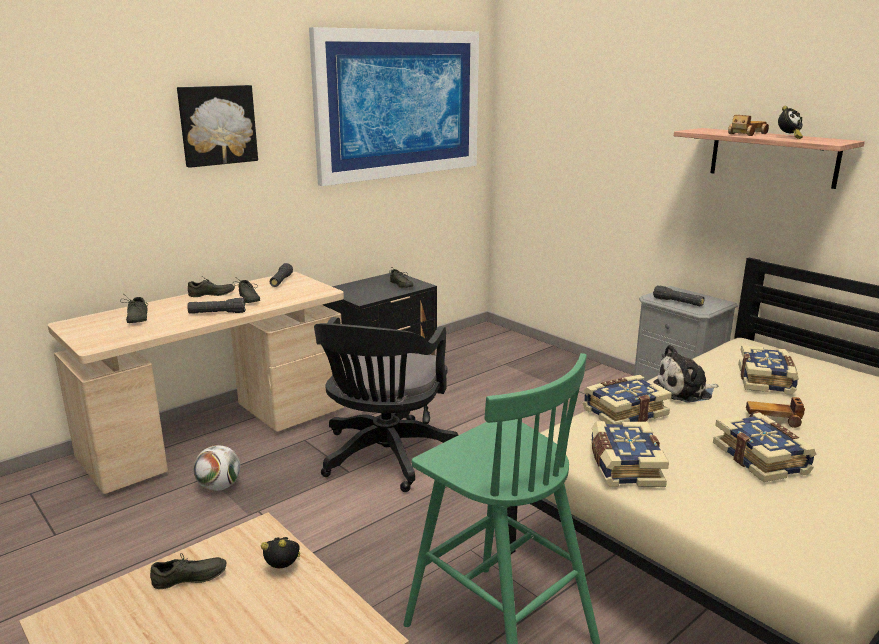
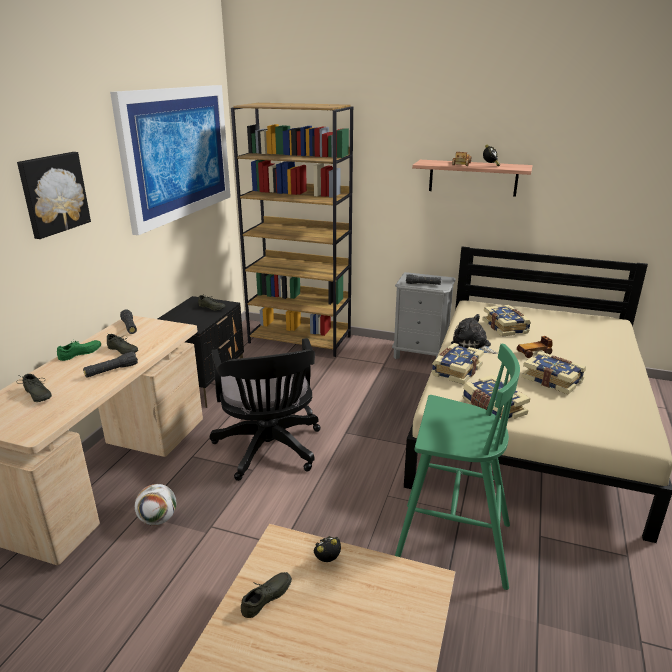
camera: 30 degrees left, 5 degrees up
(212, 295) = (81, 354): grey shoe -> green shoe
(530, 355) = (300, 339): none -> brown bookcase
(686, 391) = (472, 346): plush toy -> plush toy turned 90 degrees clockwise

